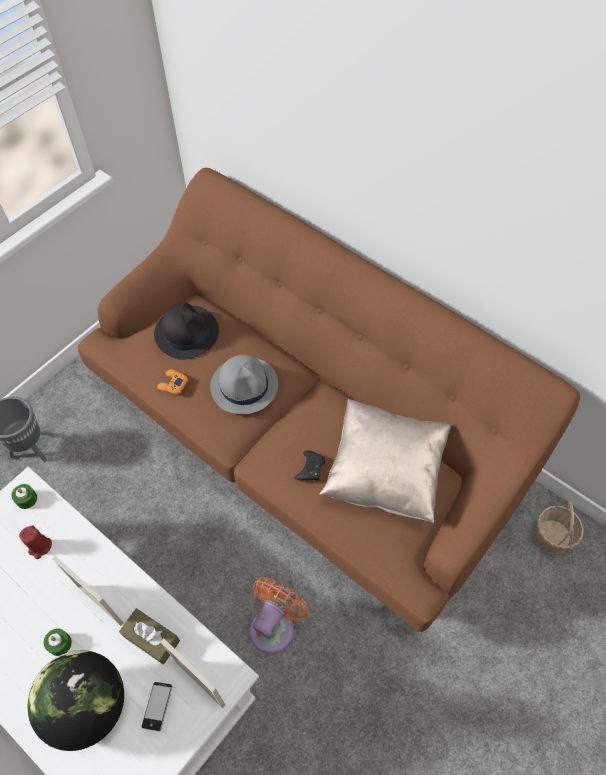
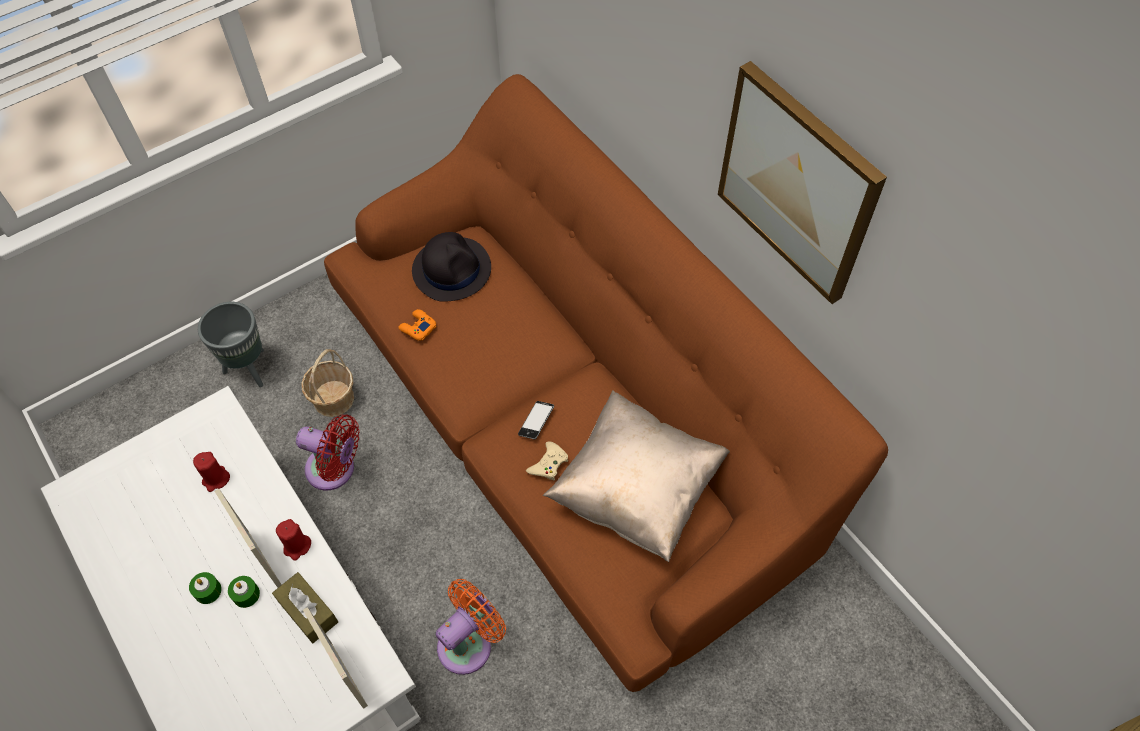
camera: 15 degrees right, 0 degrees up
(26, 499) = (216, 422): green candle -> green candle (246, 594)
(88, 706) = (219, 666): globe -> none
(126, 514) = (335, 470): none -> red fan
(126, 586) = (297, 546): none -> red candle
(158, 706) = (293, 687): phone -> phone (536, 422)
(244, 385) = (501, 347): grey hat -> none
(310, 468) = (548, 464): black game controller -> beige game controller
(482, 200) = (797, 183): none -> picture
(551, 537) = (844, 625): basket -> basket (333, 399)

